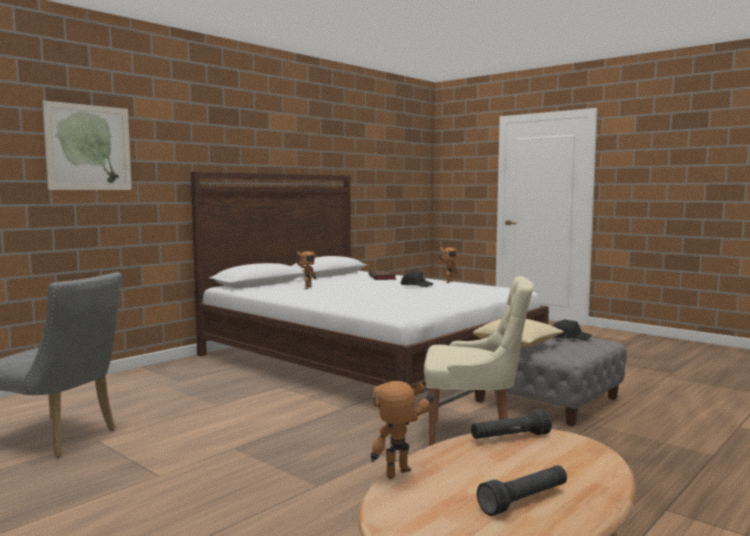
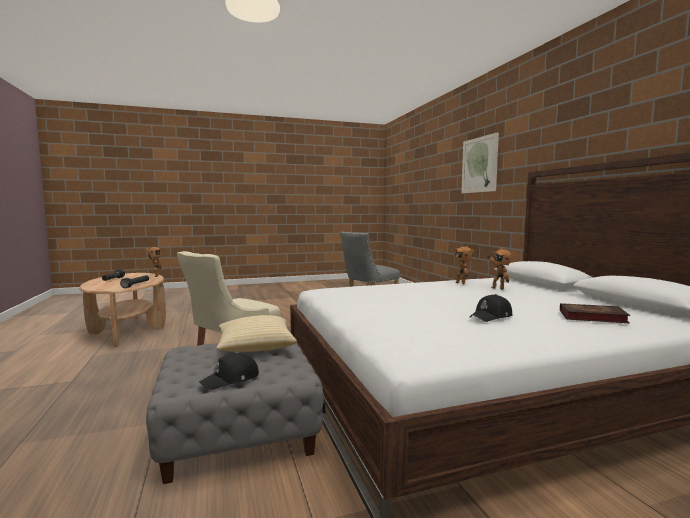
camera: 120 degrees right, 0 degrees up
(448, 282) = (538, 340): toy robot -> toy robot (461, 283)

